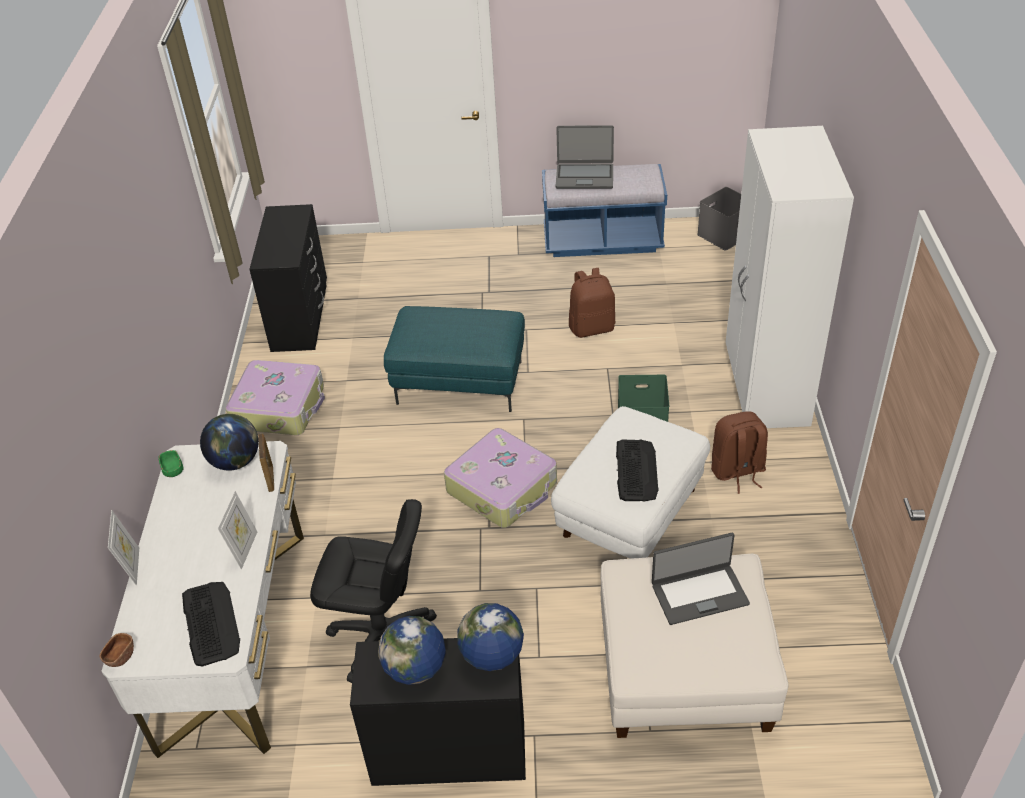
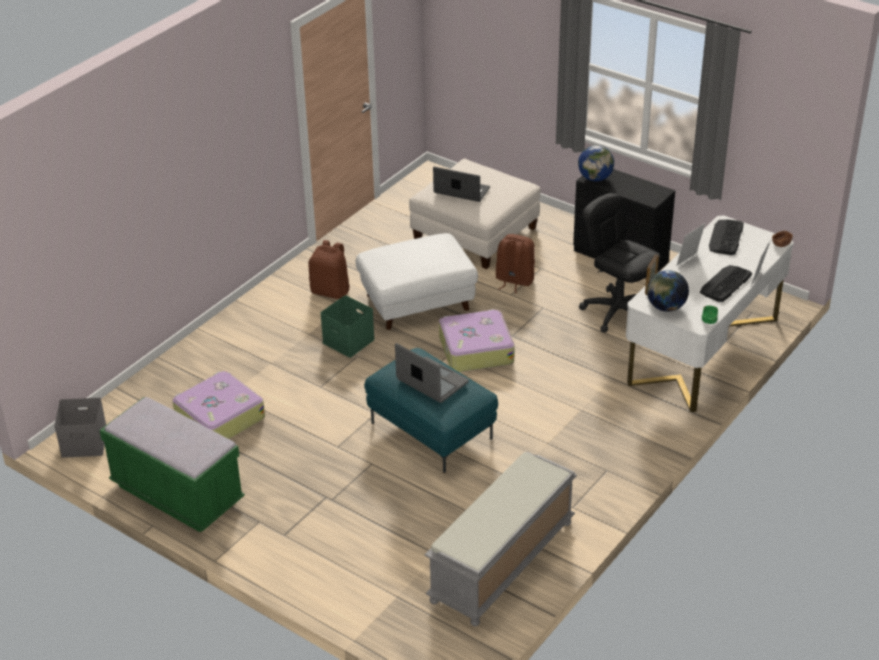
camera: 145 degrees left, 5 degrees down
(280, 407) = (581, 483): suitcase -> suitcase (219, 418)
(301, 317) = (502, 562): black dresser -> grey bench
(415, 669) = (634, 188): globe -> none
(584, 177) = (179, 443): laptop -> laptop (432, 382)
(592, 327) = (290, 421): brown backpack -> brown backpack (514, 280)
(602, 241) = (177, 493): blue bench -> green bench
(636, 470) = (422, 250): keyboard -> keyboard (725, 284)
(765, 388) = (244, 323): white wardrobe -> none

